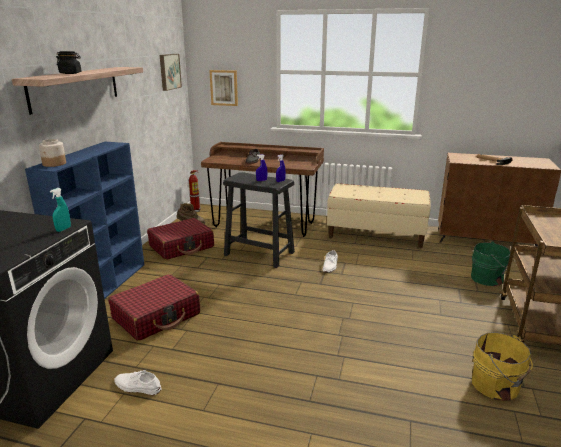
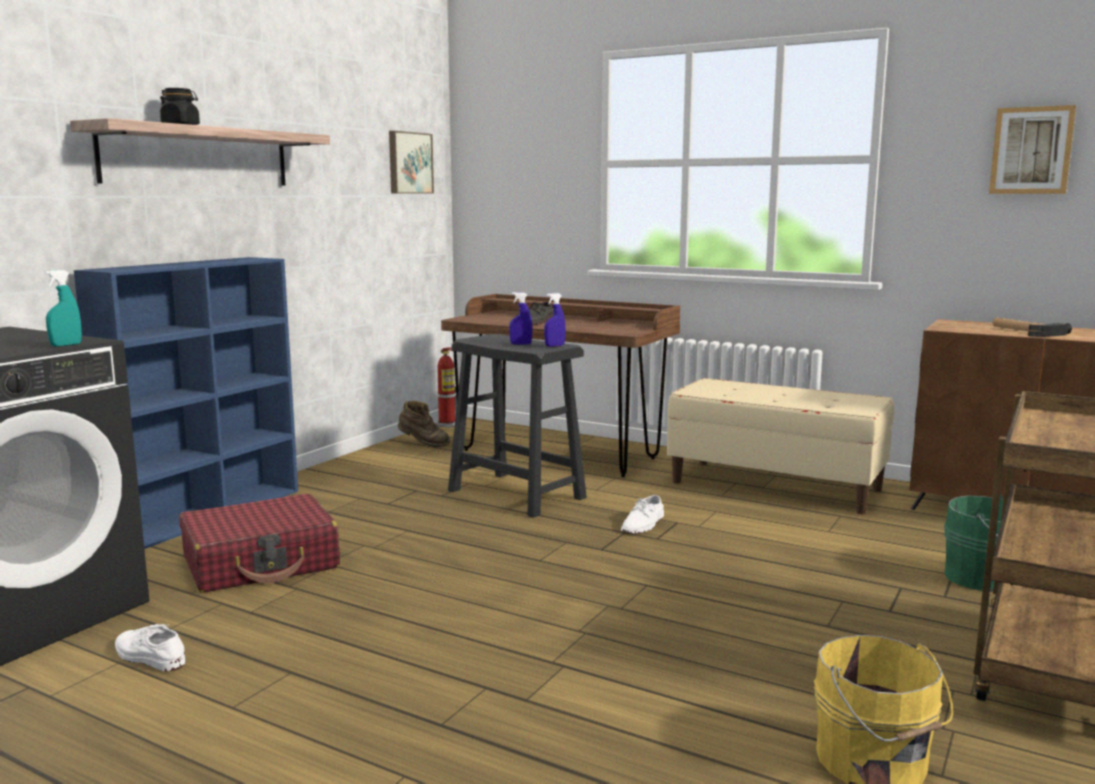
camera: 15 degrees right, 10 degrees down
(54, 164) = (125, 268): jar -> none
(182, 246) = (383, 472): red suitcase -> none
(224, 88) = (511, 197): picture -> picture (1031, 150)

